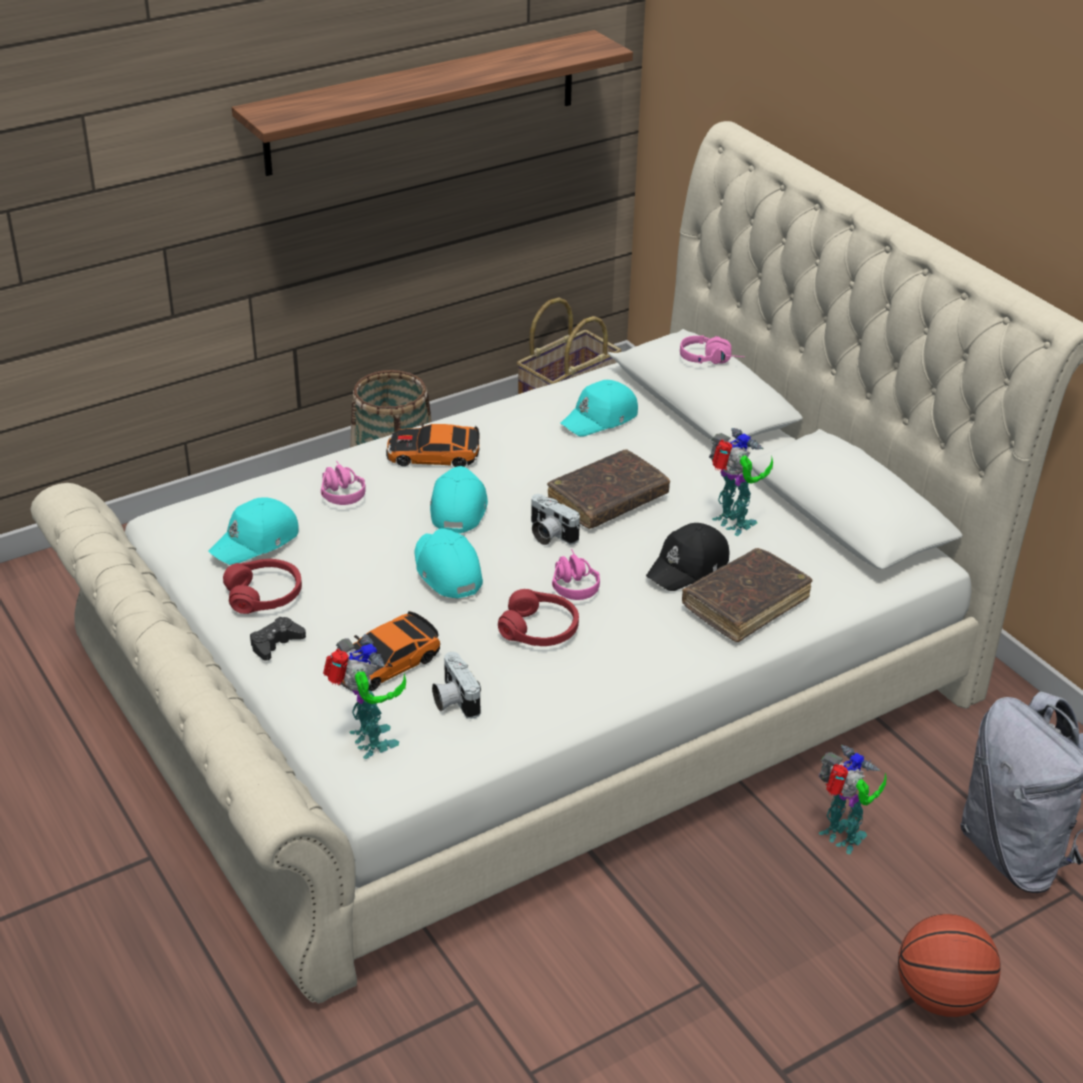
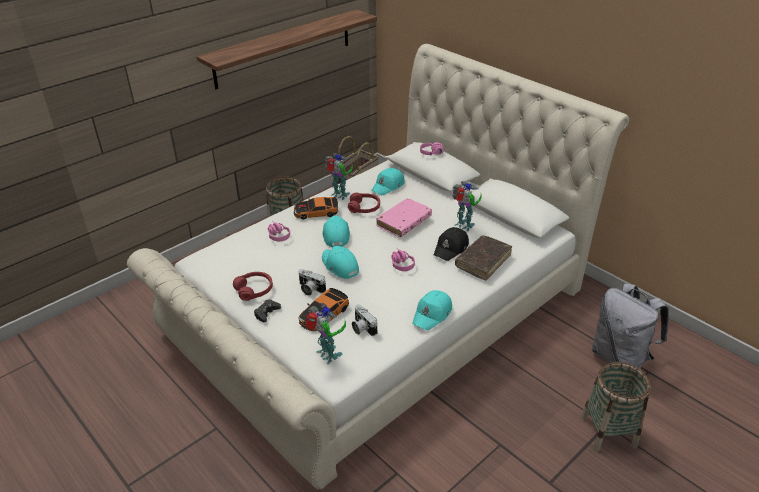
camera: 10 degrees left, 0 degrees up
(256, 541) = (243, 264): turquoise cap -> turquoise cap (432, 314)
(539, 629) = (392, 287): red headphones -> red headphones (364, 207)
(549, 534) = (382, 242): camera -> camera (310, 289)
(607, 499) = (404, 222): brown book -> pink book
(842, 839) = (540, 364): toy robot -> toy robot (340, 196)
(941, 996) = (608, 431): basketball -> basket

